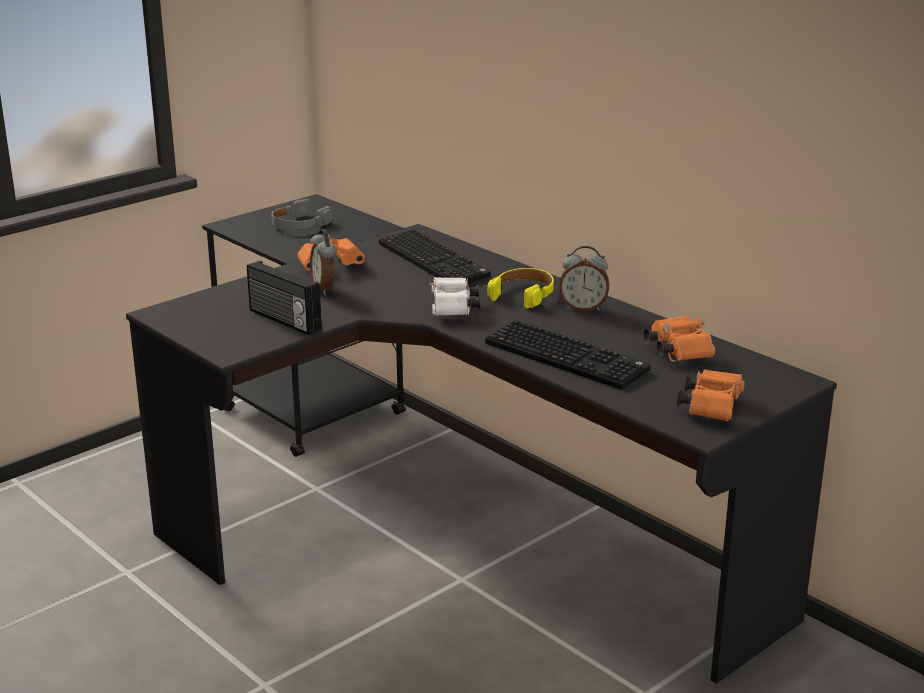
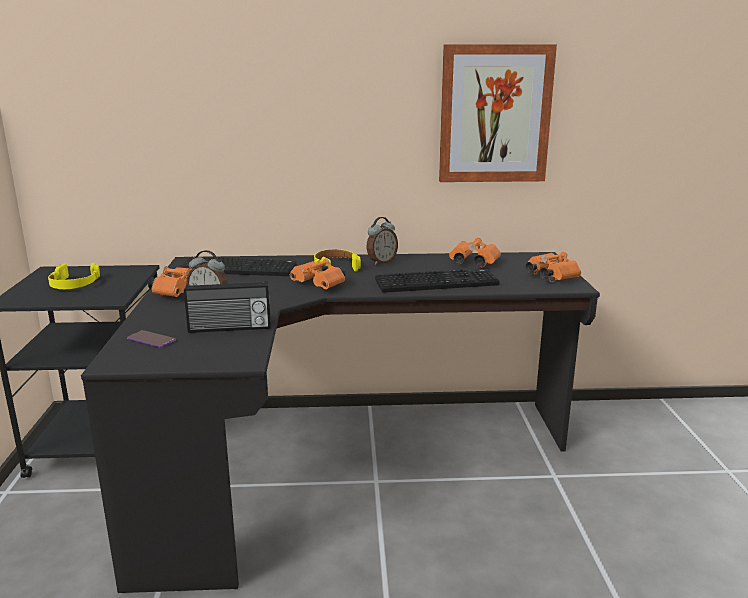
camera: 50 degrees left, 5 degrees down
(216, 305) = (151, 340): none -> phone
(299, 225) = (74, 284): grey headphones -> yellow headphones
(453, 310) = (320, 285): white binoculars -> orange binoculars
(771, 138) = (495, 114): none -> picture

